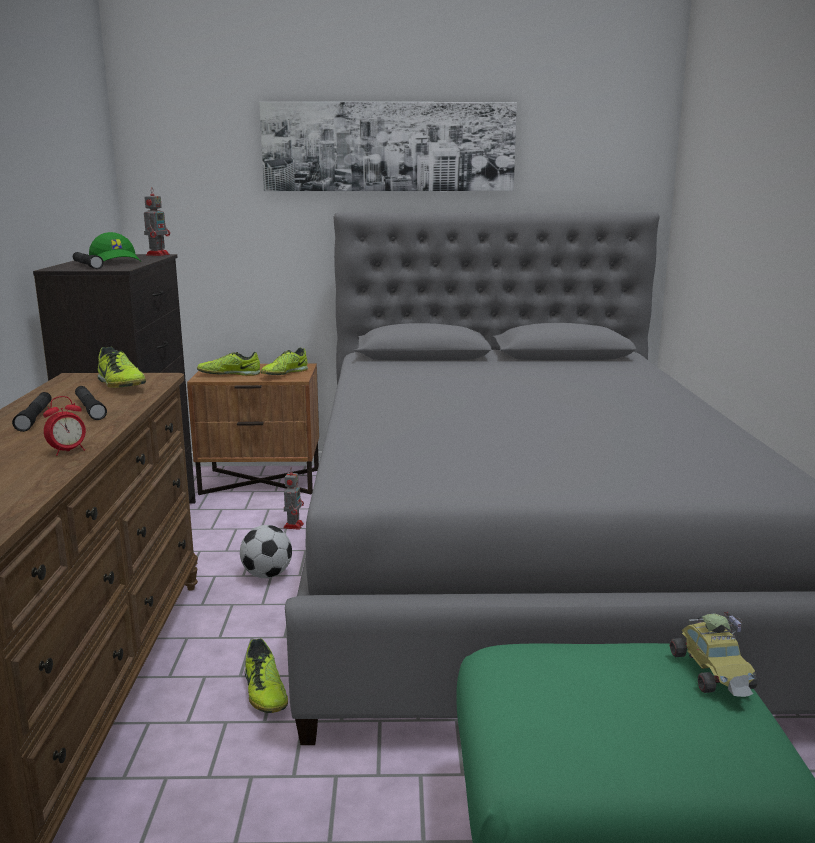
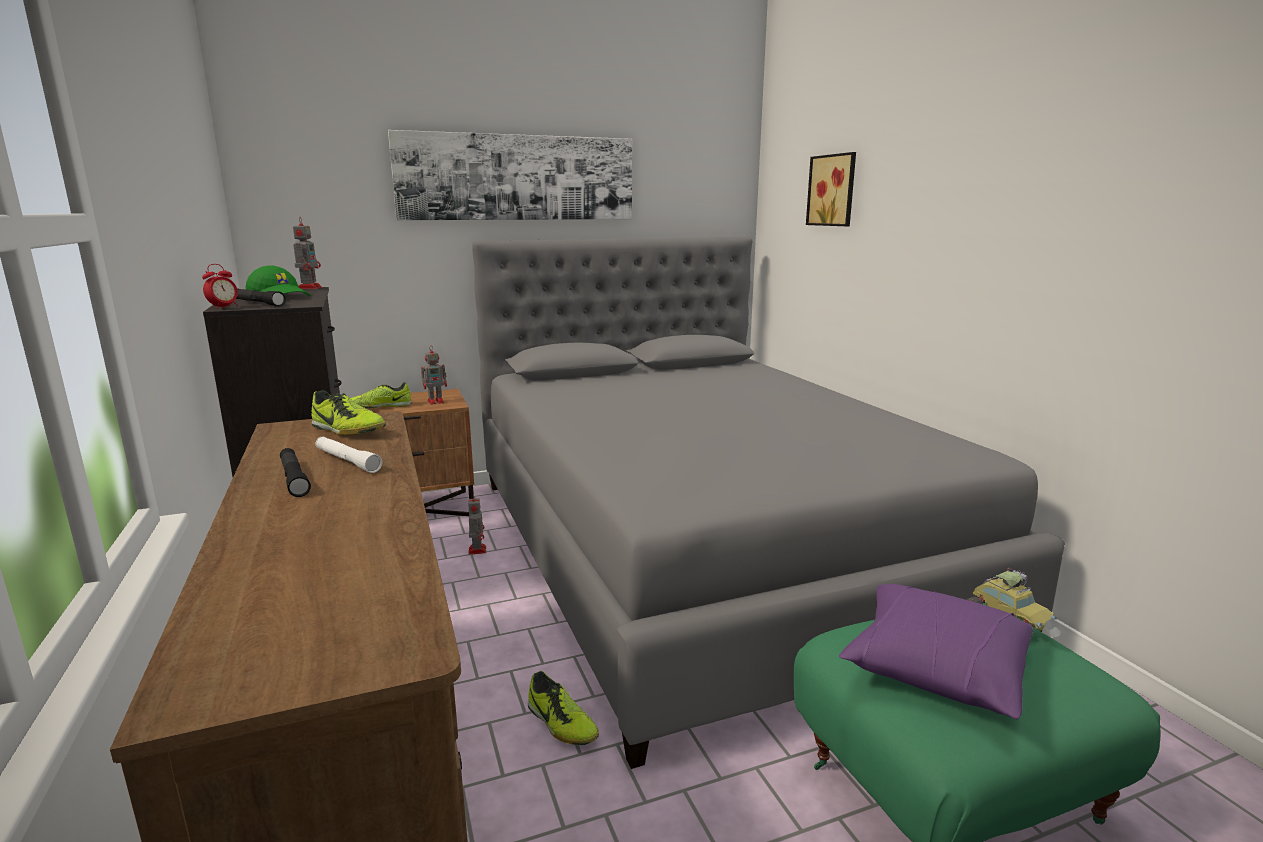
camera: 20 degrees left, 0 degrees up
(68, 451) = (387, 513): alarm clock -> alarm clock (224, 308)
(90, 409) = (347, 461): black flashlight -> white flashlight
(266, 575) = (483, 604): football -> none
(284, 374) = (436, 401): shoe -> toy robot
(572, 698) = (935, 668): none -> purple pillow
(734, 158) = (833, 190): none -> picture

